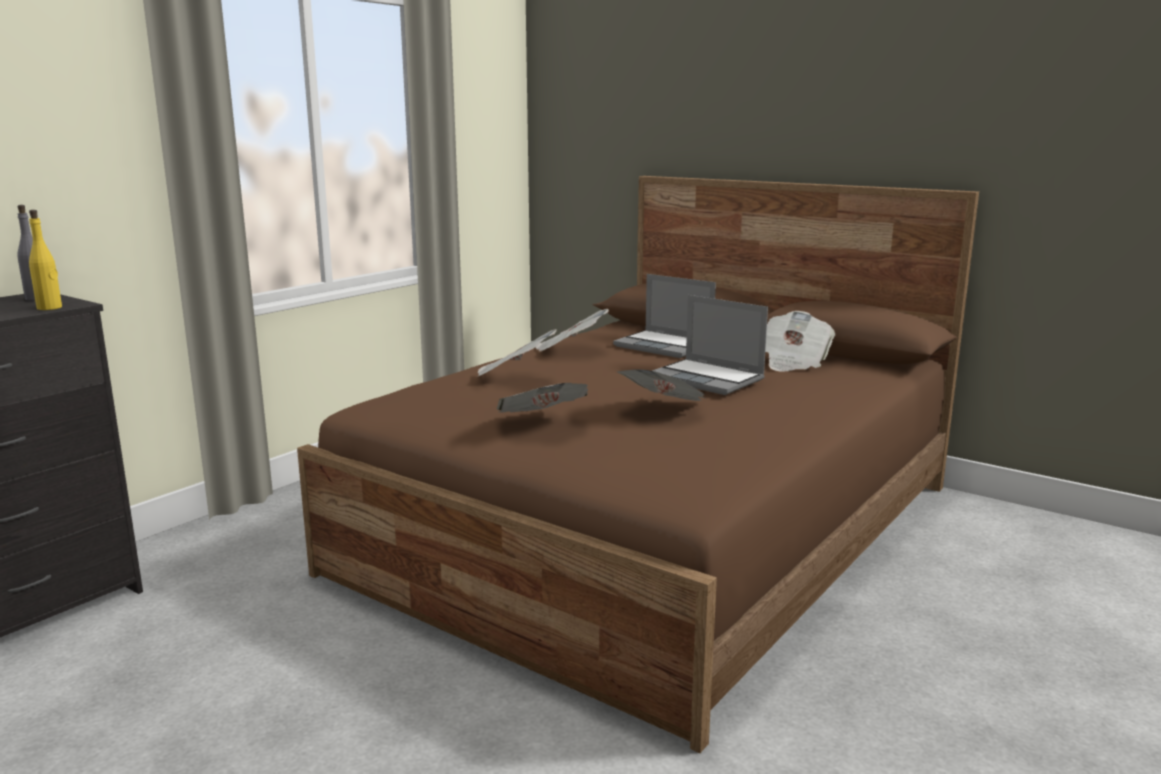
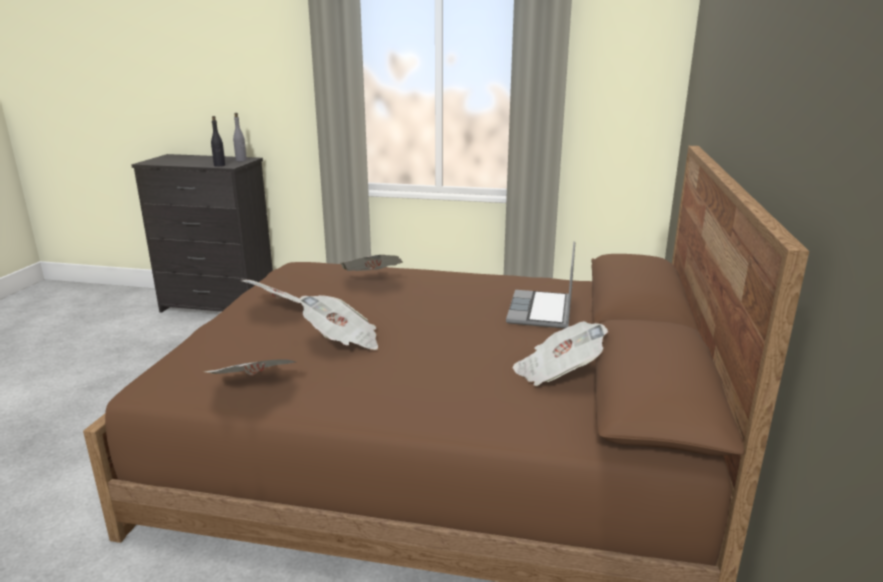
camera: 65 degrees right, 5 degrees up
(50, 308) = (219, 165): yellow bottle -> black bottle
(569, 350) = (480, 284): newspaper -> newspaper (254, 388)
(708, 379) = (440, 343): laptop -> none

